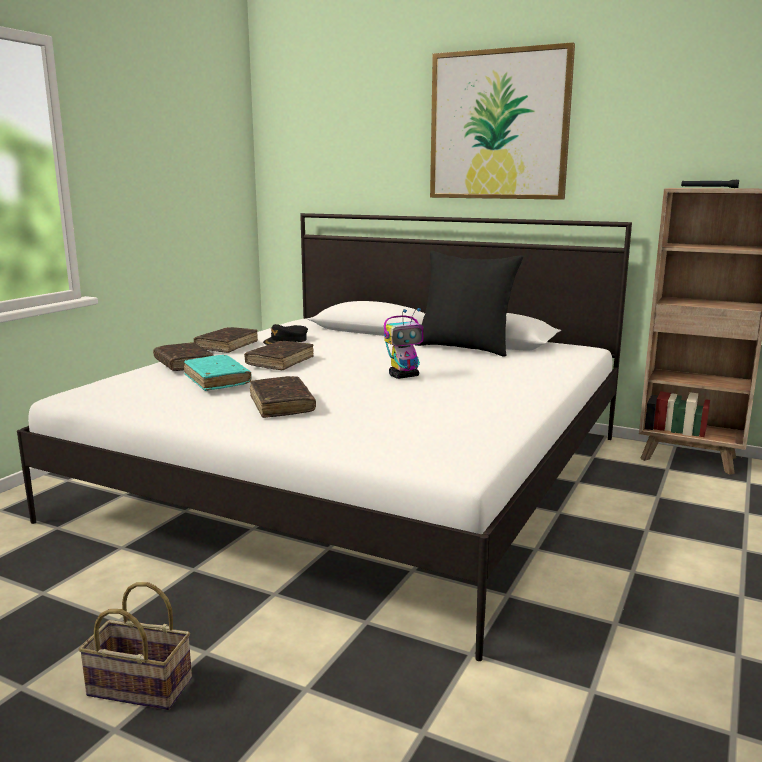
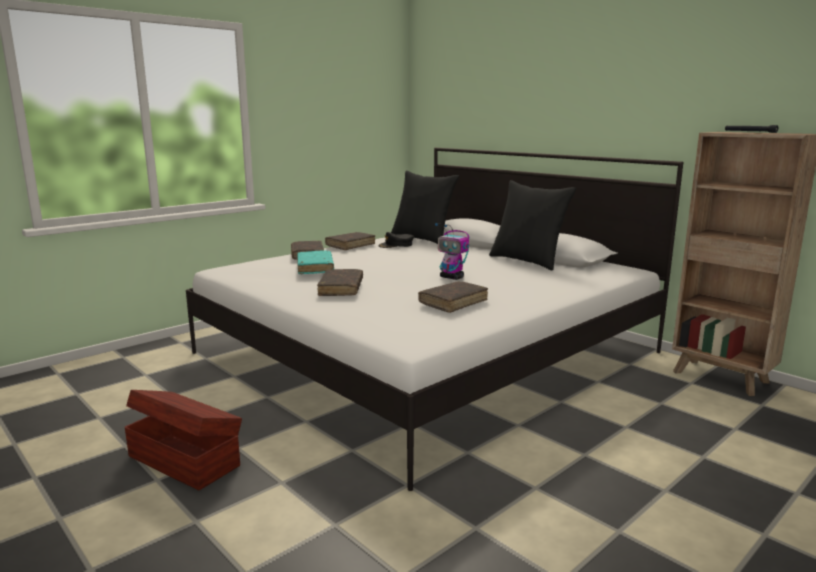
camera: 20 degrees right, 0 degrees up
(136, 688) = (184, 460): basket -> brown storage box
(280, 362) = (373, 260): brown book -> brown book (453, 303)
(309, 330) = (422, 239): none -> black pillow
(404, 376) = (452, 277): toy robot -> toy robot turned 45 degrees clockwise
(498, 125) = (580, 77): picture -> none

